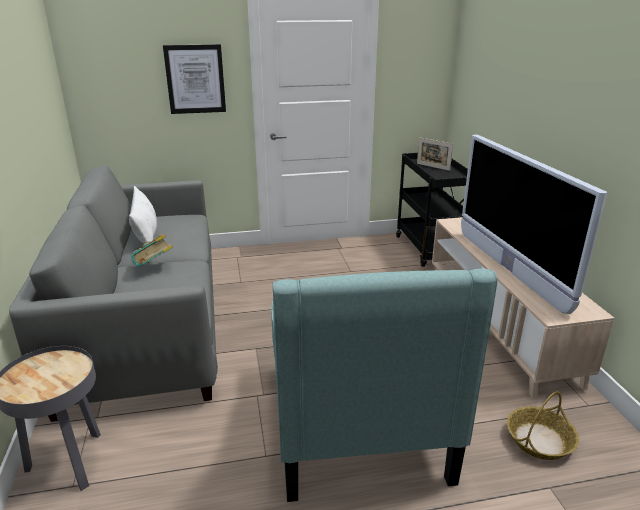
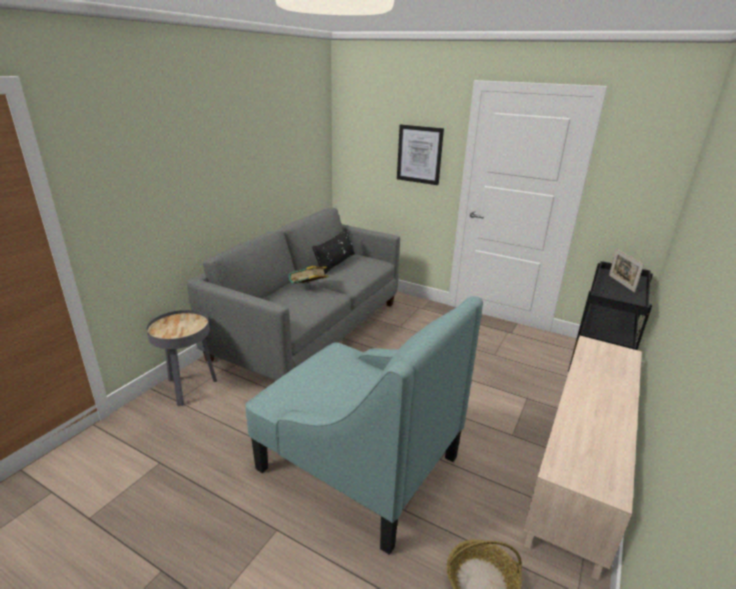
camera: 40 degrees right, 0 degrees up
(146, 233) = (335, 264): white pillow -> black pillow
(355, 418) = (357, 462): turquoise armchair -> turquoise armchair turned 90 degrees counterclockwise
(508, 269) = (582, 410): television -> none

